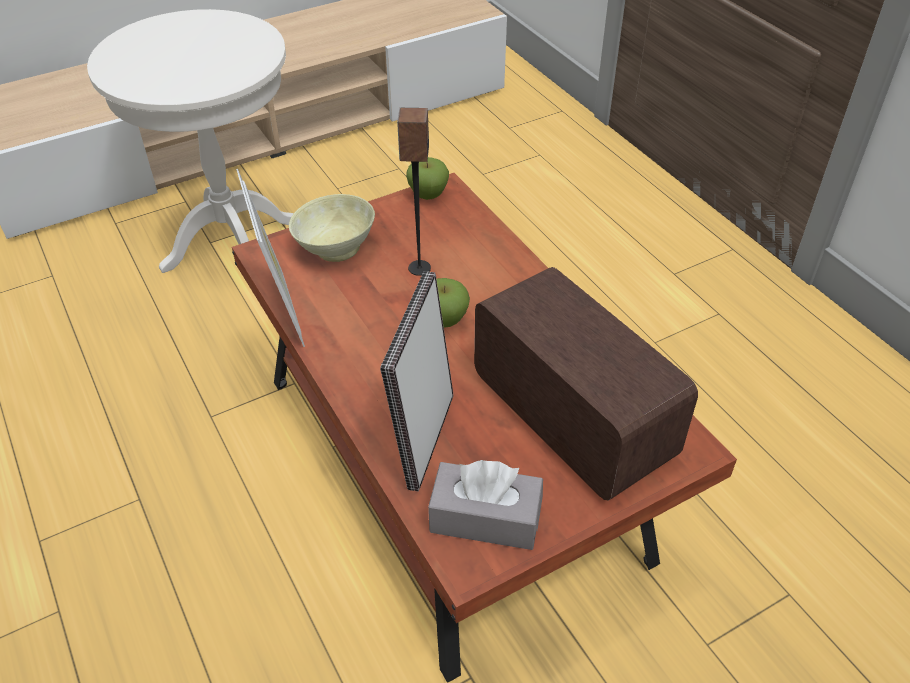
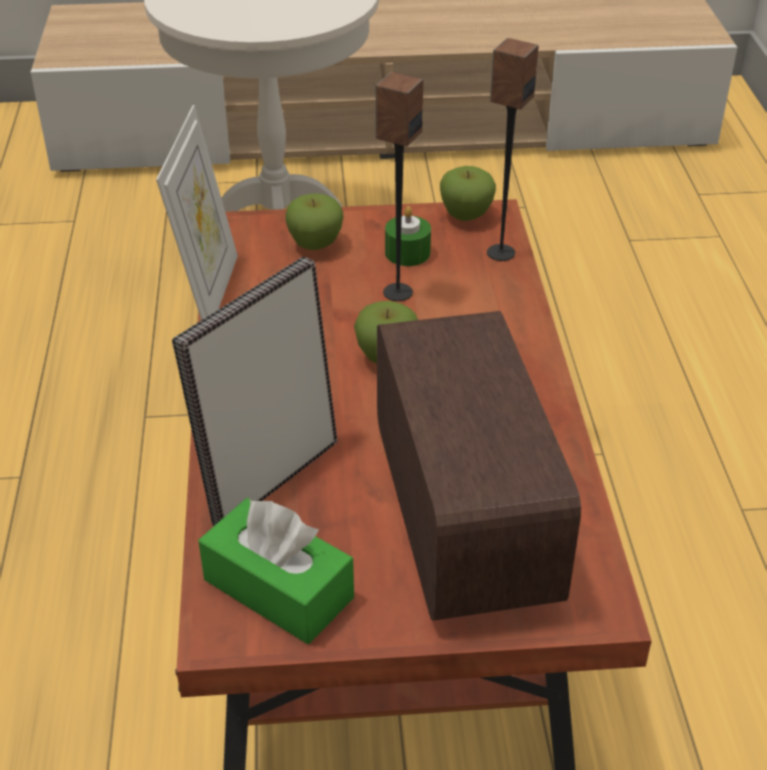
camera: 25 degrees right, 5 degrees down
(335, 248) = (315, 245): beige bowl -> apple
(406, 235) = (407, 253): none -> green candle
(470, 216) = (500, 252): none -> speaker
(485, 518) = (278, 588): grey tissue box -> green tissue box

